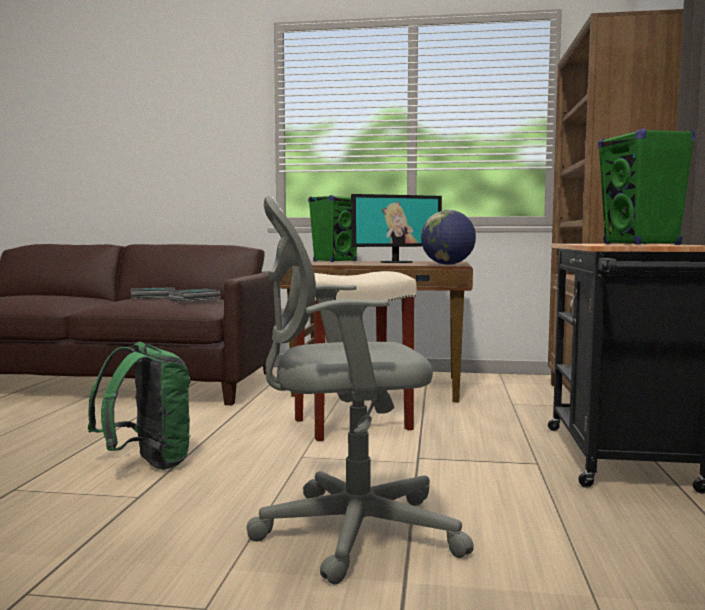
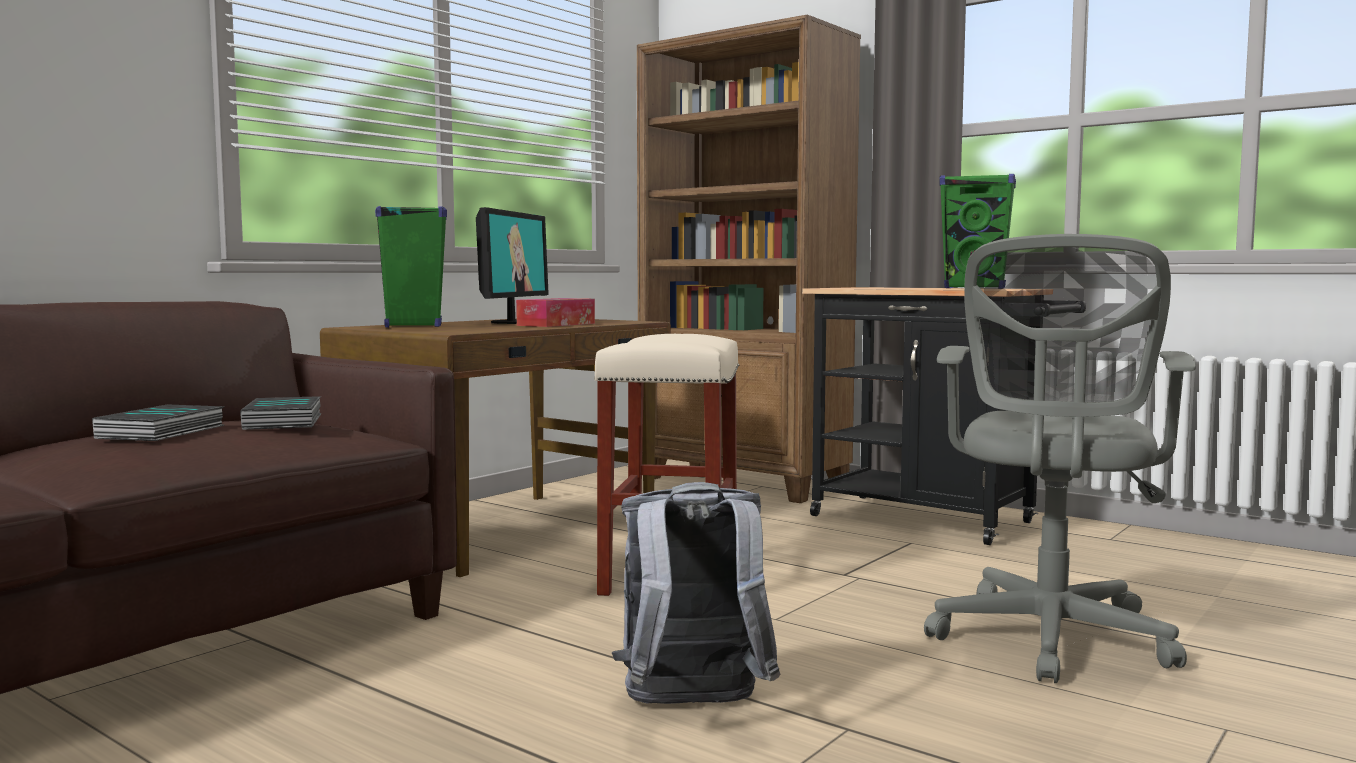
camera: 60 degrees left, 0 degrees up
(147, 464) = (693, 708): green backpack -> grey backpack
(390, 264) = (556, 324): none -> tissue box
(448, 264) = (626, 321): globe -> none

